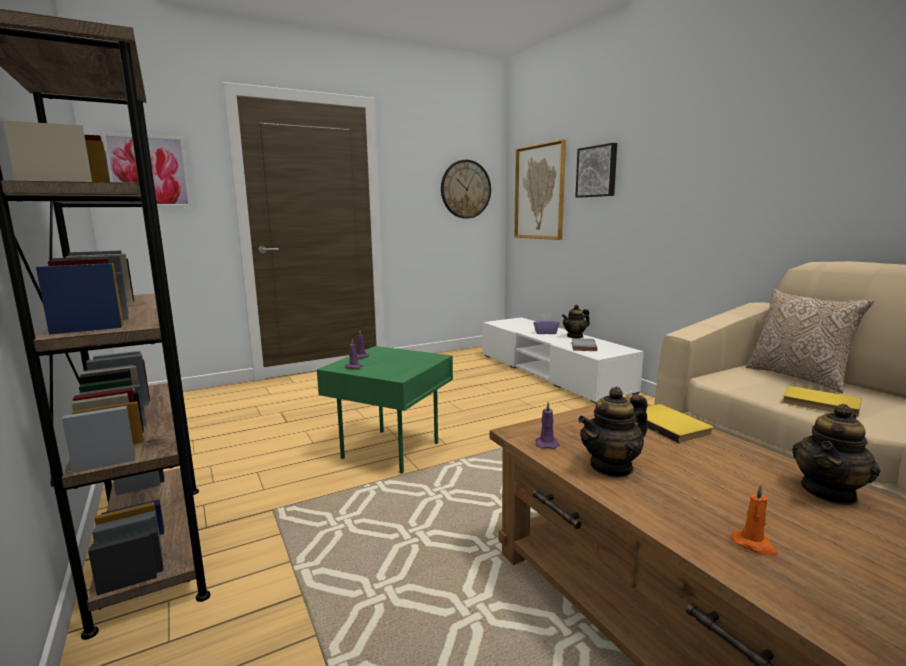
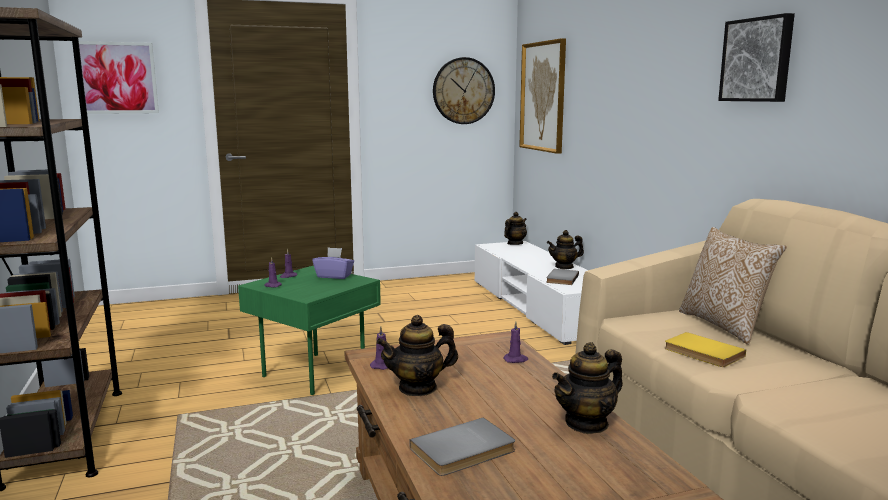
camera: 10 degrees right, 0 degrees up
(515, 320) = (514, 243): none -> teapot
(545, 332) = (534, 260): purple tissue box -> purple tissue box (334, 276)
(597, 171) = (592, 78): picture -> picture (757, 60)
(670, 425) = (516, 360): yellow book -> purple candle
(754, 545) = (465, 451): orange candle -> grey book

